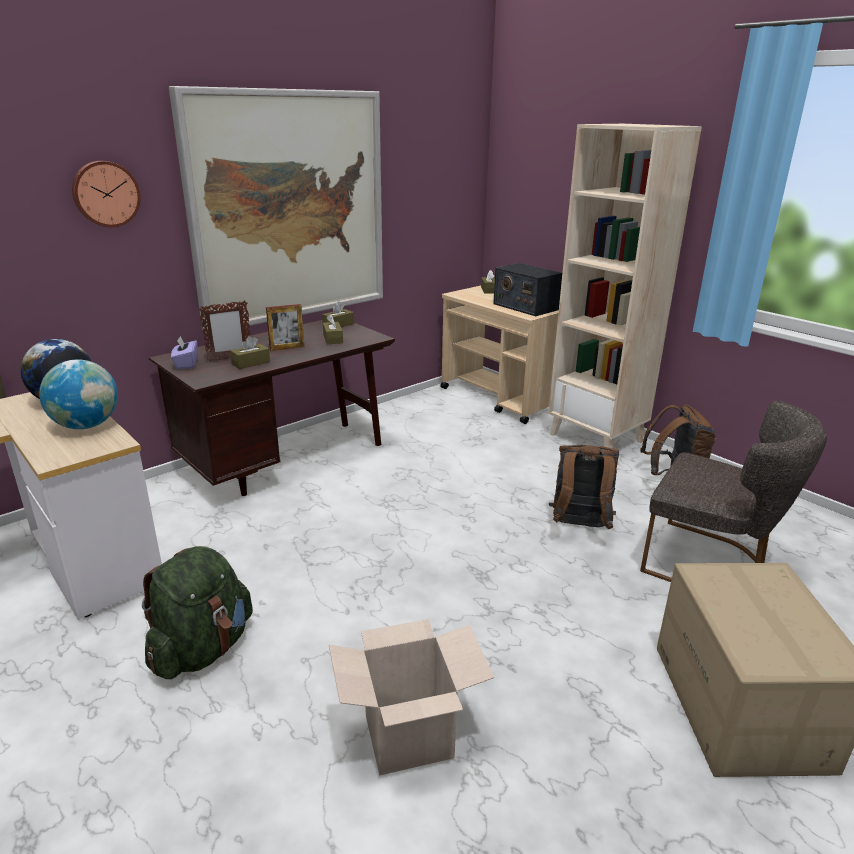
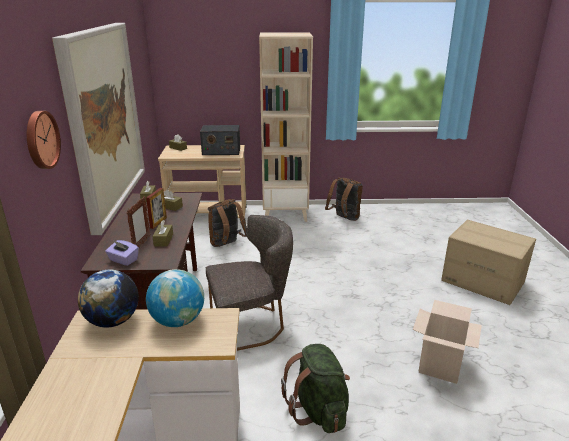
camera: 50 degrees left, 0 degrees up
(579, 527) = (347, 255): brown backpack -> brown backpack (226, 245)
(711, 564) = (405, 242): grey chair -> grey chair (251, 325)

